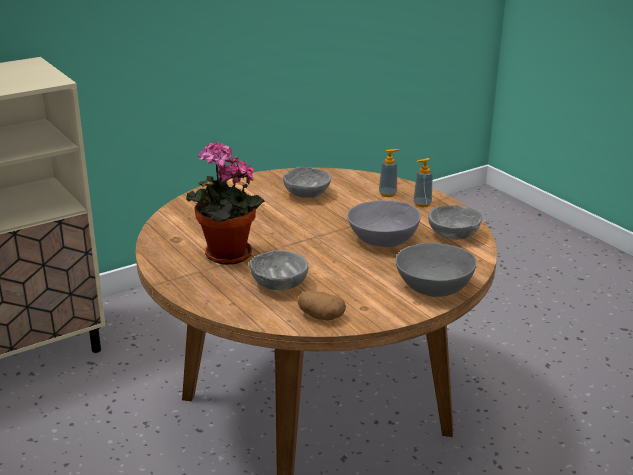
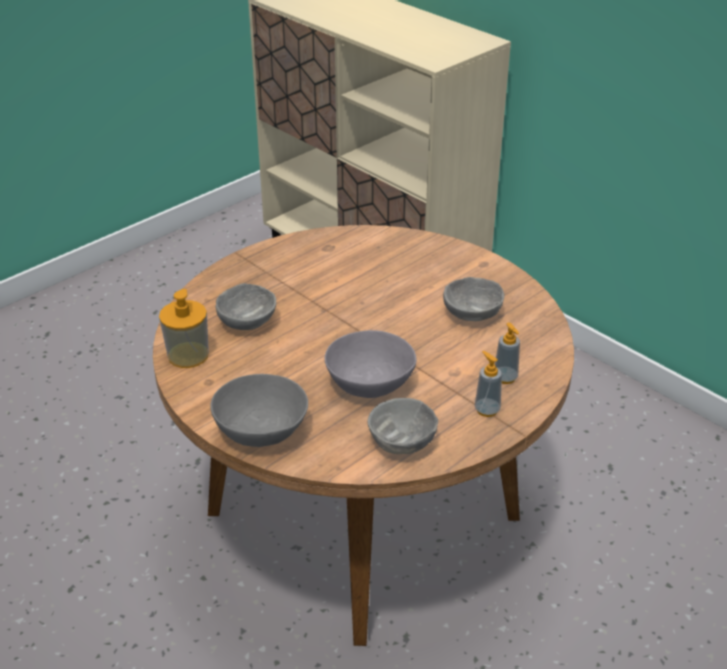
camera: 80 degrees right, 10 degrees up
(224, 256) = (300, 281): potted plant -> none
(320, 316) = (188, 355): potato -> soap dispenser

